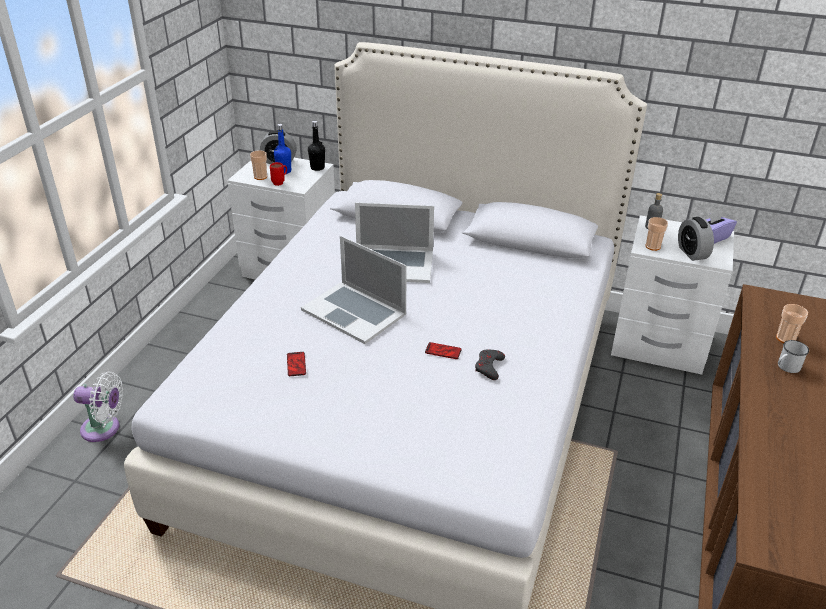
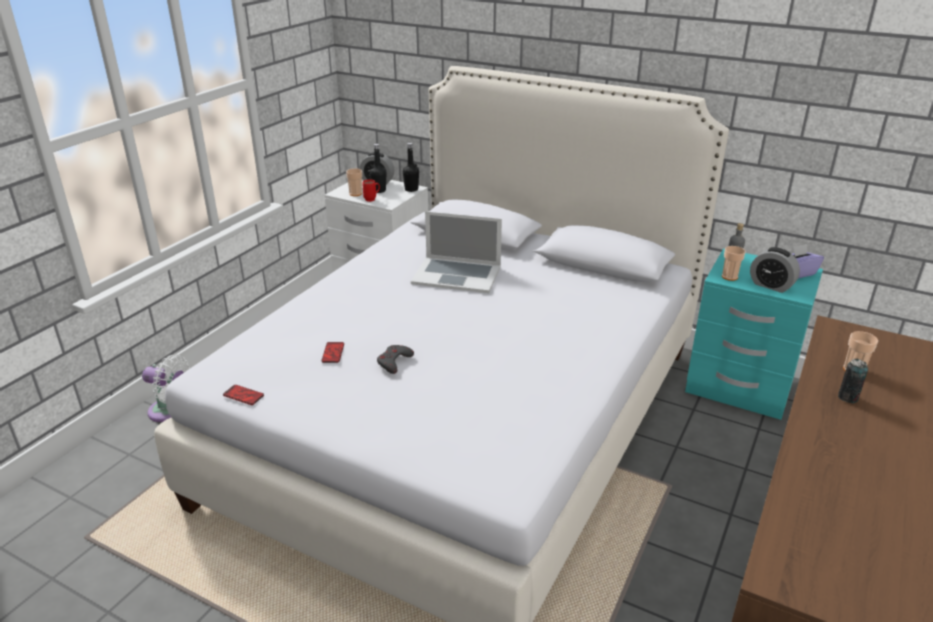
camera: 10 degrees right, 5 degrees down
(284, 171) = (379, 190): blue bottle -> black bottle
(354, 312) = (405, 312): laptop -> none
(443, 351) = (483, 354): phone -> phone (243, 395)
(489, 367) = (526, 373): grey game controller -> grey game controller (394, 362)
(658, 345) = (739, 387): white nightstand -> turquoise nightstand
(692, 253) = (771, 285): alarm clock -> alarm clock turned 45 degrees counterclockwise
(786, 367) = (847, 398): white mug -> can

